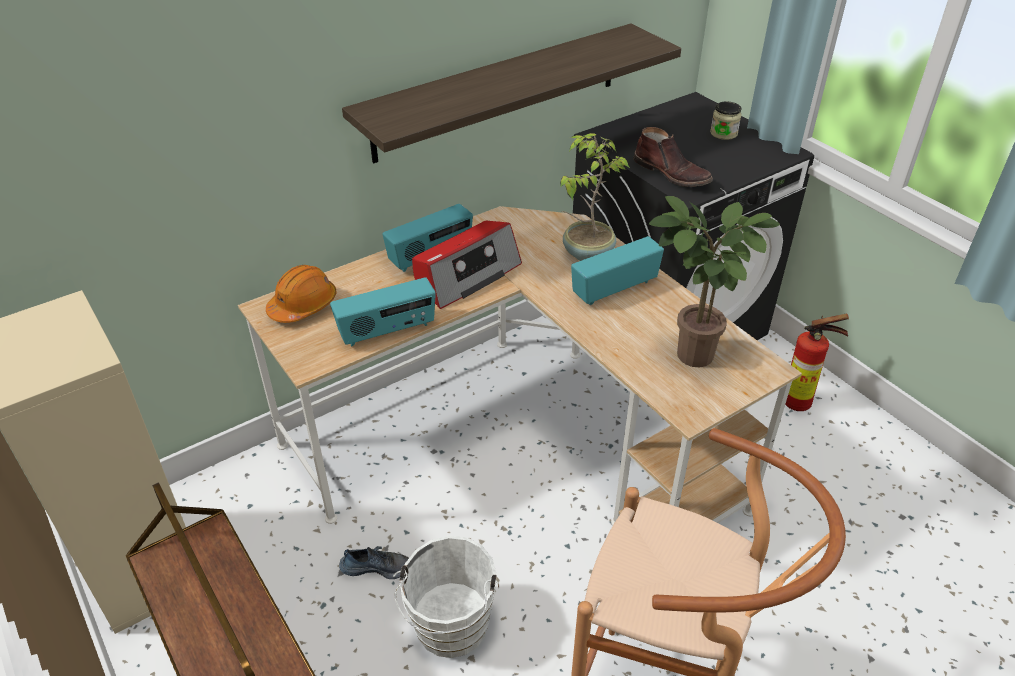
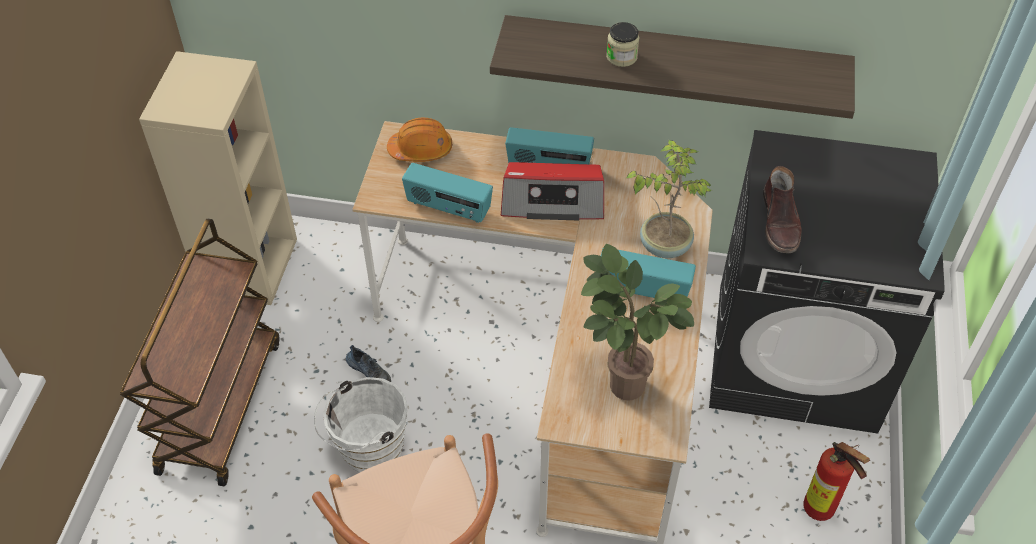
camera: 45 degrees right, 10 degrees up
(723, 133) = (890, 214): jar -> jar (621, 57)

